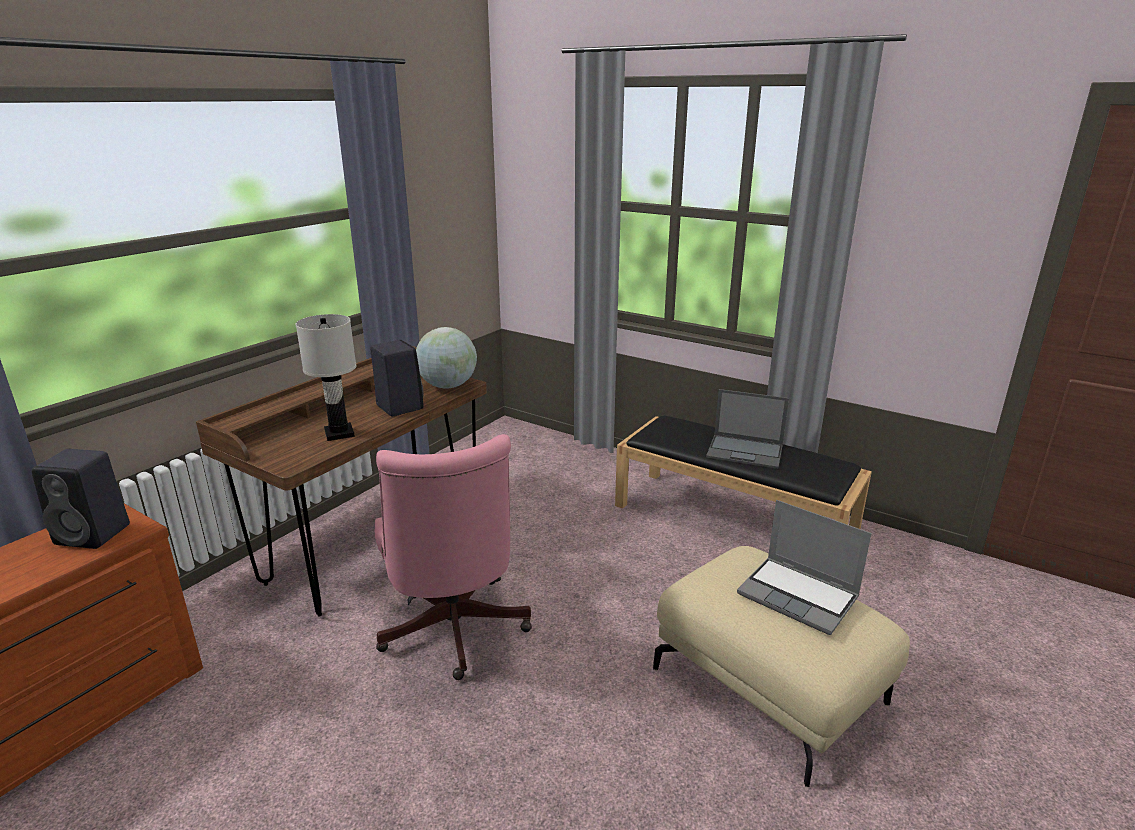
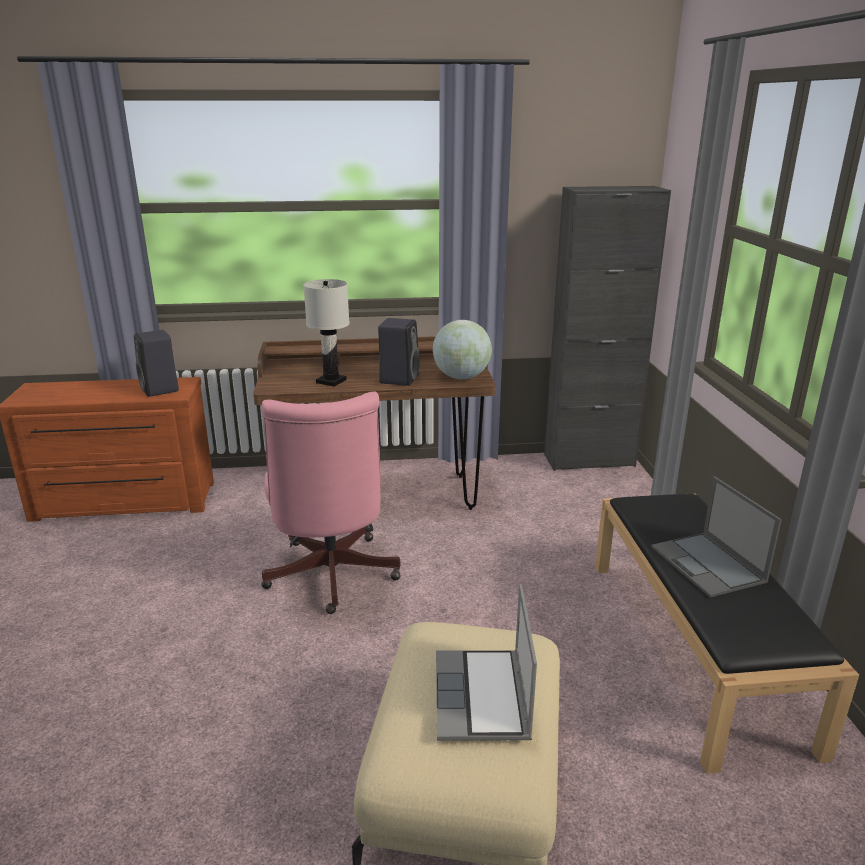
camera: 50 degrees right, 0 degrees up
(453, 633) = (330, 578): pink office chair -> pink office chair turned 45 degrees counterclockwise
(493, 435) = (589, 460): none -> black cabinet

